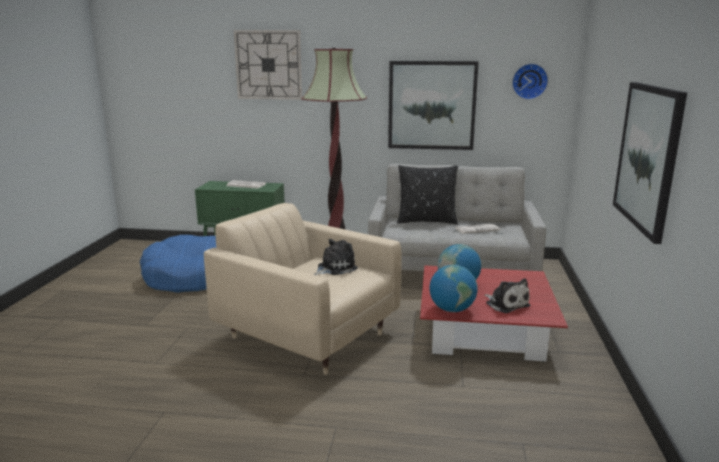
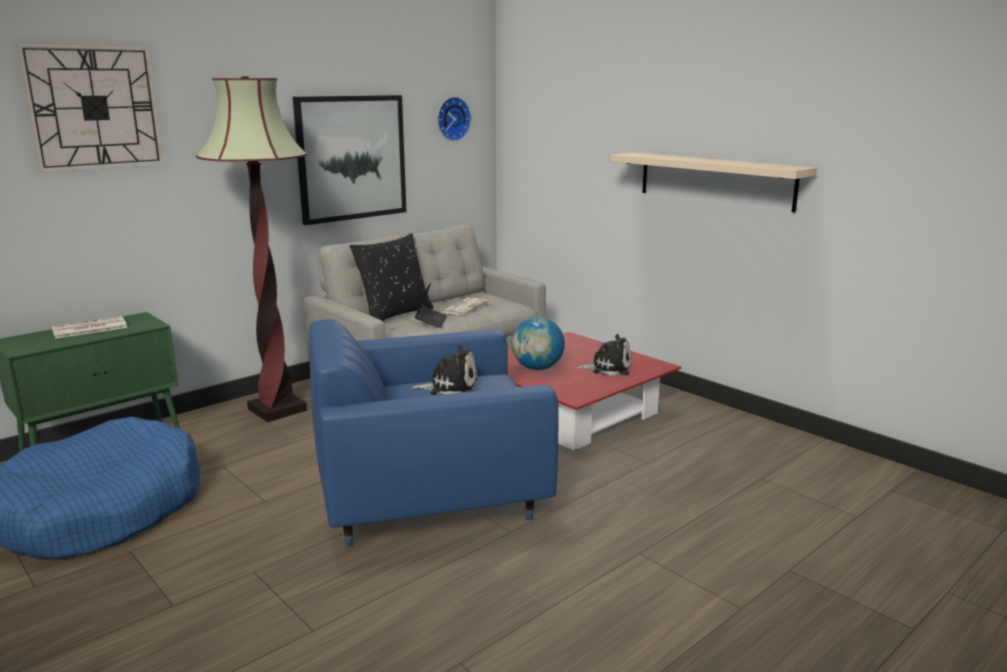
camera: 50 degrees left, 0 degrees up
(307, 336) = (429, 497): beige armchair -> blue armchair
(334, 268) = (450, 387): plush toy -> plush toy turned 90 degrees clockwise
(434, 231) = (431, 321): none -> laptop
(451, 309) = (583, 390): globe -> none
(648, 157) = (715, 180): picture -> beige shelf

